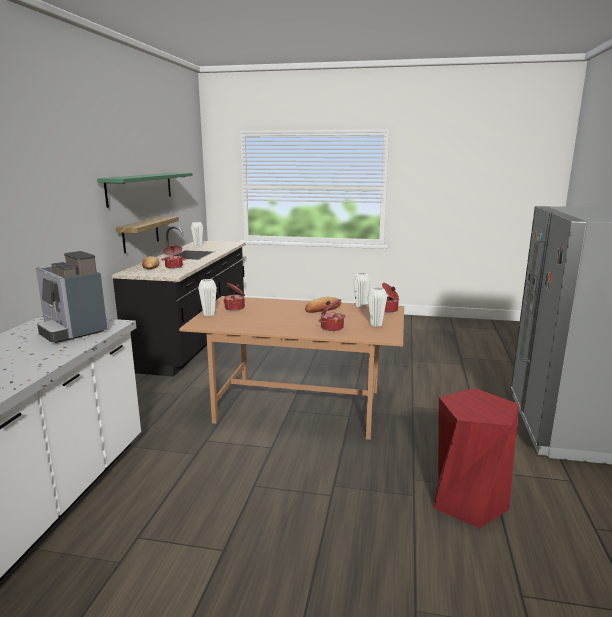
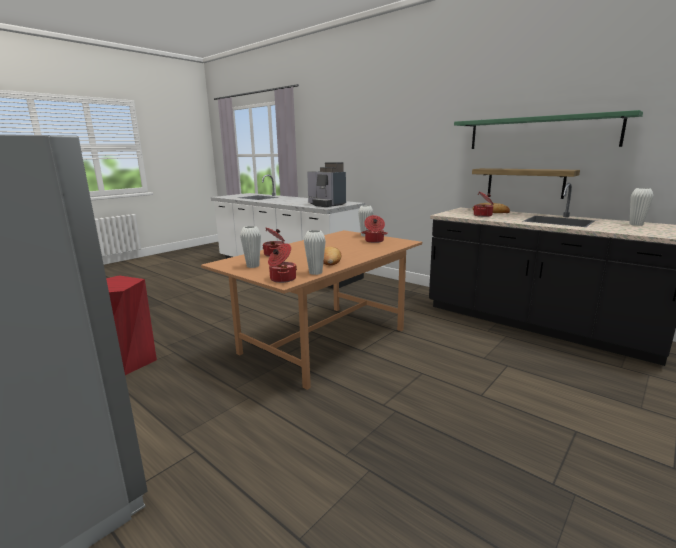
camera: 120 degrees right, 0 degrees up
(72, 330) = (326, 204): coffee machine -> coffee machine turned 120 degrees counterclockwise

